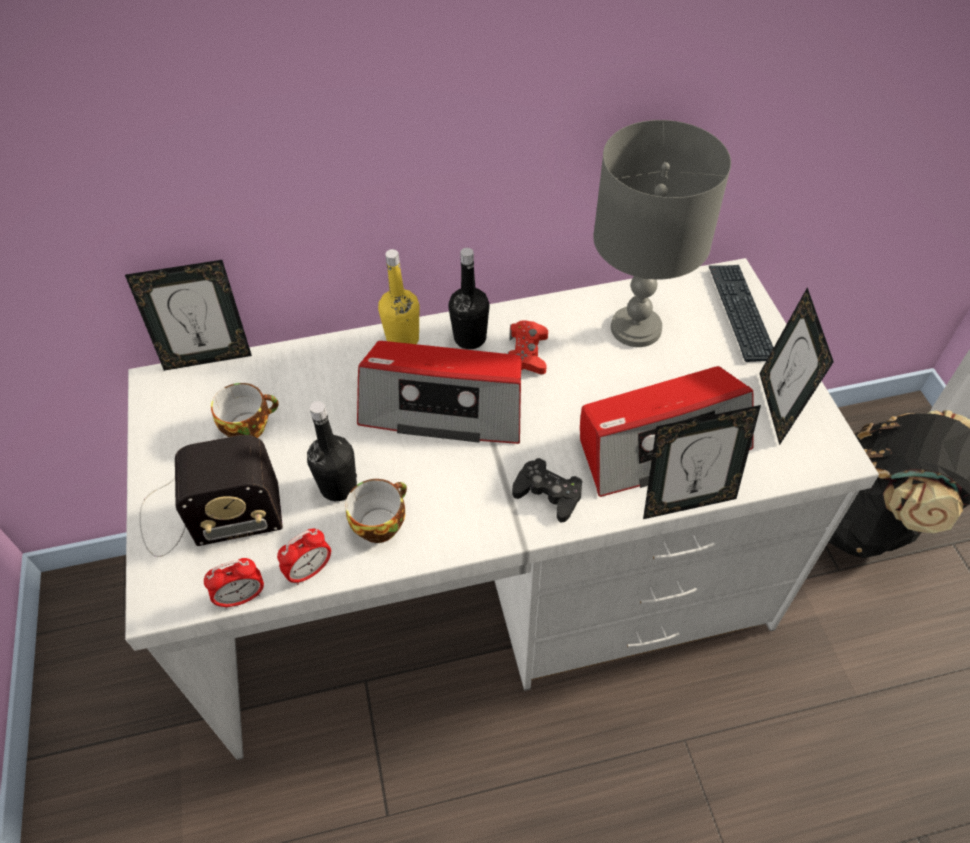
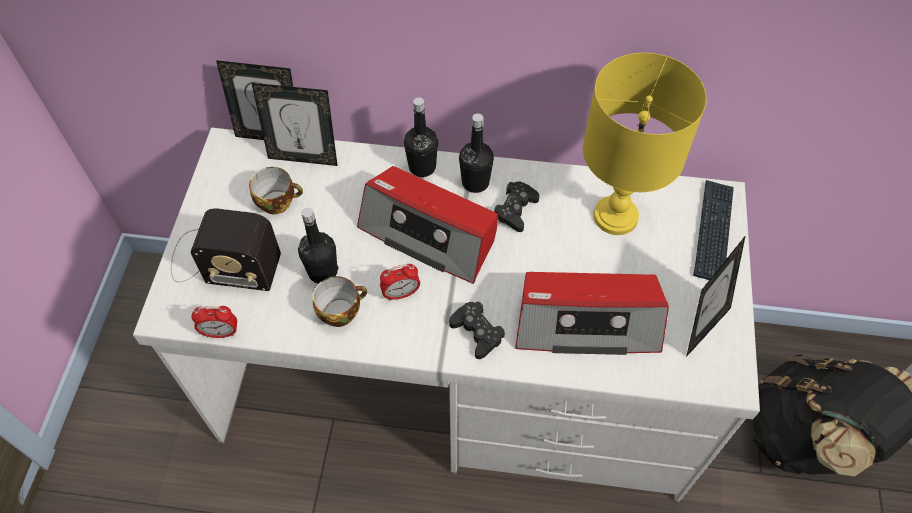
camera: 20 degrees right, 5 degrees up
(309, 571) = (275, 330): alarm clock -> alarm clock (401, 294)
(403, 339) = (422, 167): yellow bottle -> black bottle
(527, 353) = (515, 210): red game controller -> black game controller
(635, 329) = (614, 217): grey table lamp -> yellow table lamp
(687, 502) = (584, 377): picture frame -> picture frame (304, 157)

